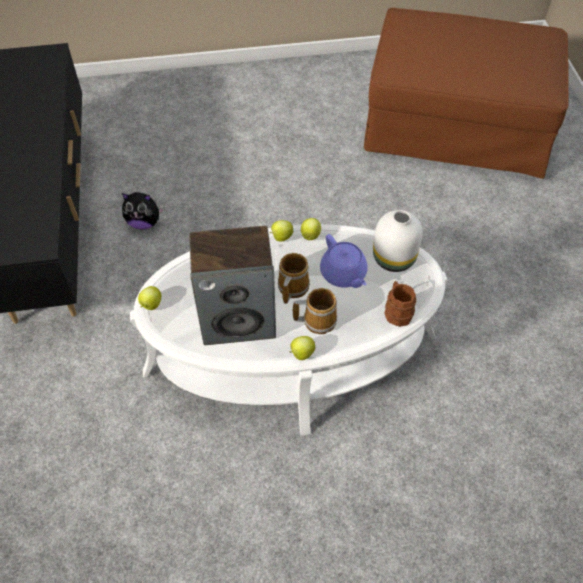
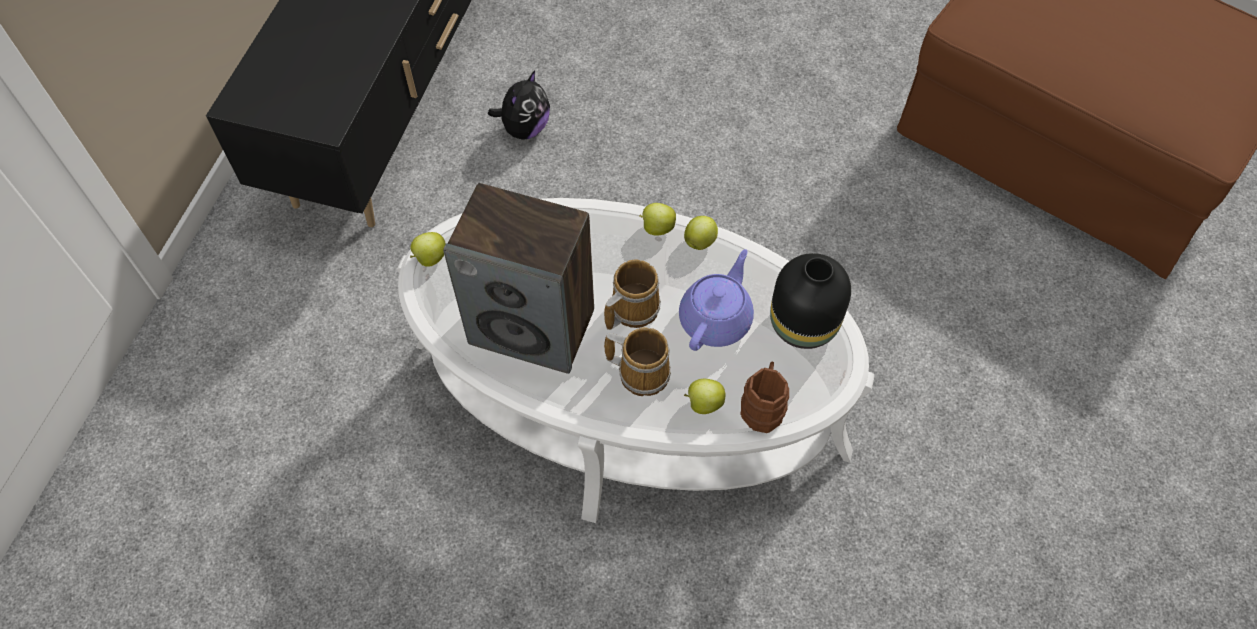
camera: 25 degrees right, 5 degrees up
(144, 222) = (524, 128): plush toy -> plush toy turned 90 degrees counterclockwise
(301, 354) = (592, 412): apple -> apple (703, 404)
(343, 274) = (716, 319): purple teapot -> purple teapot turned 150 degrees counterclockwise
(392, 258) = (801, 323): white vase -> black vase

